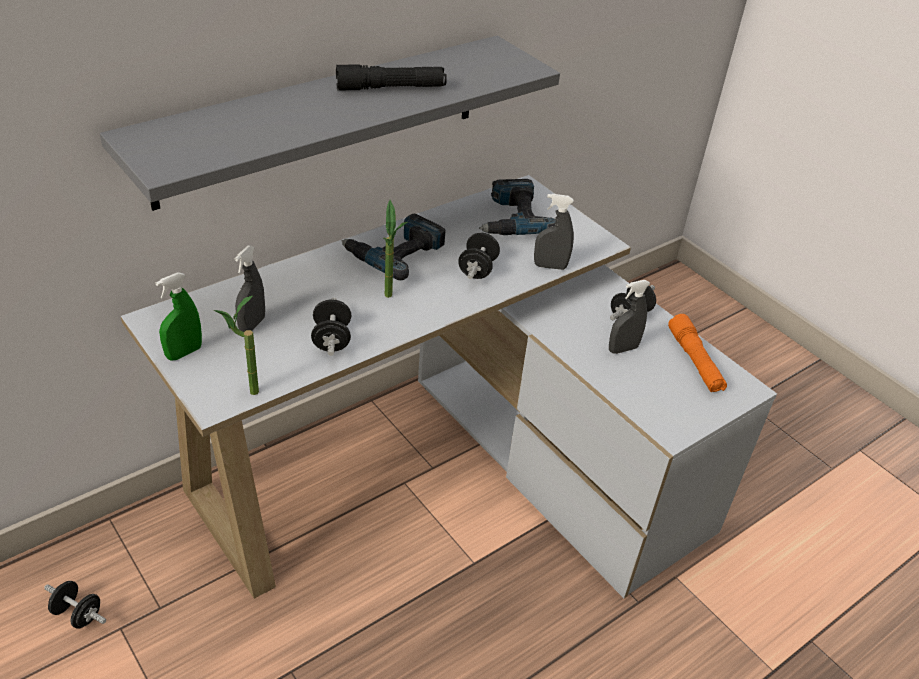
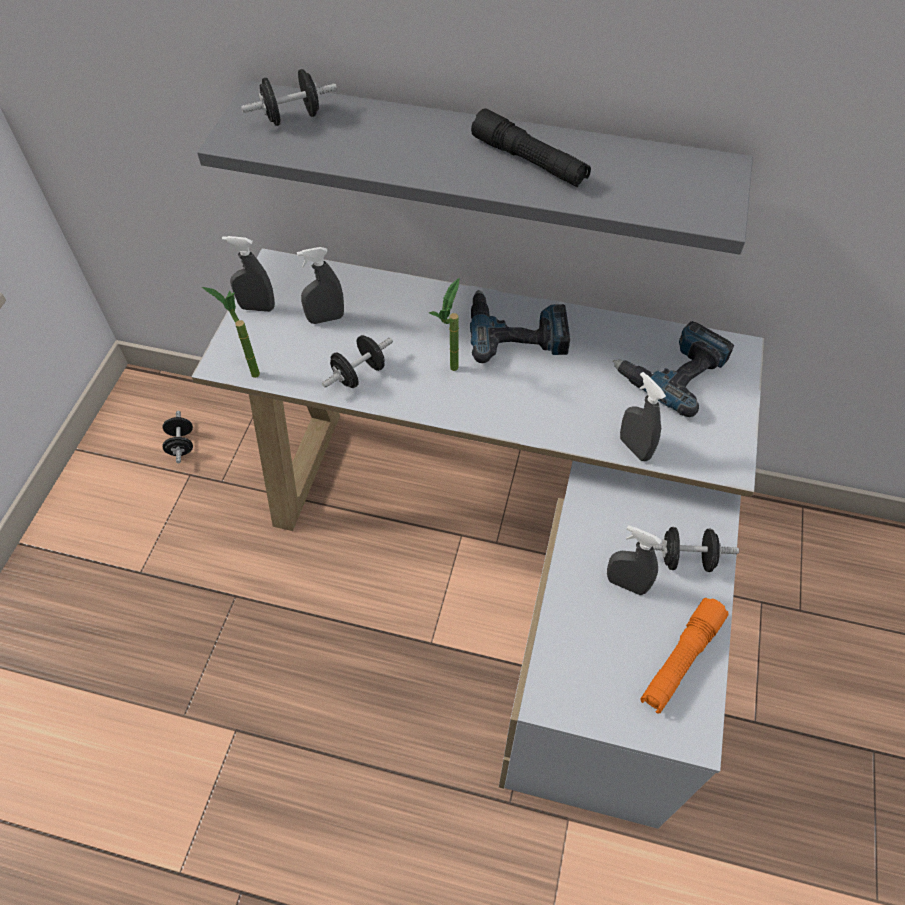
camera: 55 degrees right, 15 degrees up
(184, 353) = (257, 307): green spray bottle -> grey spray bottle
(477, 269) = (562, 400): black dumbbell -> black dumbbell (293, 117)

